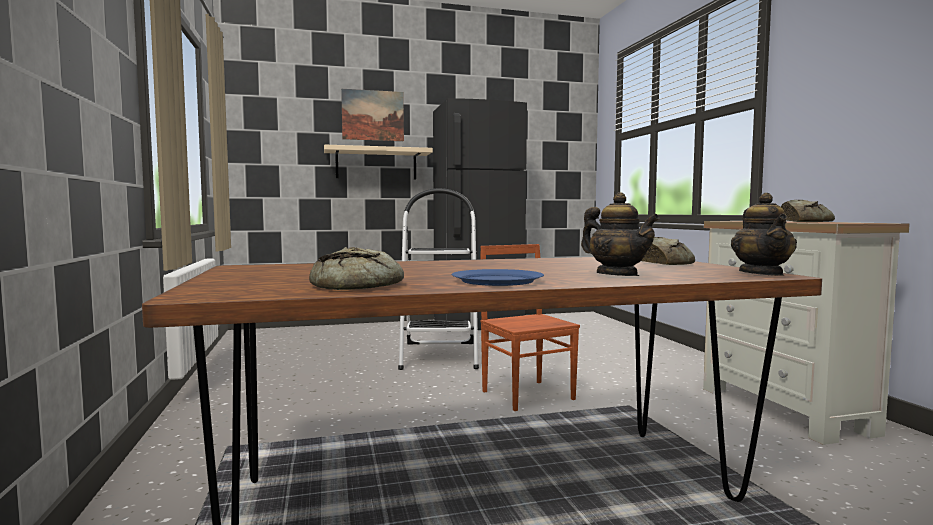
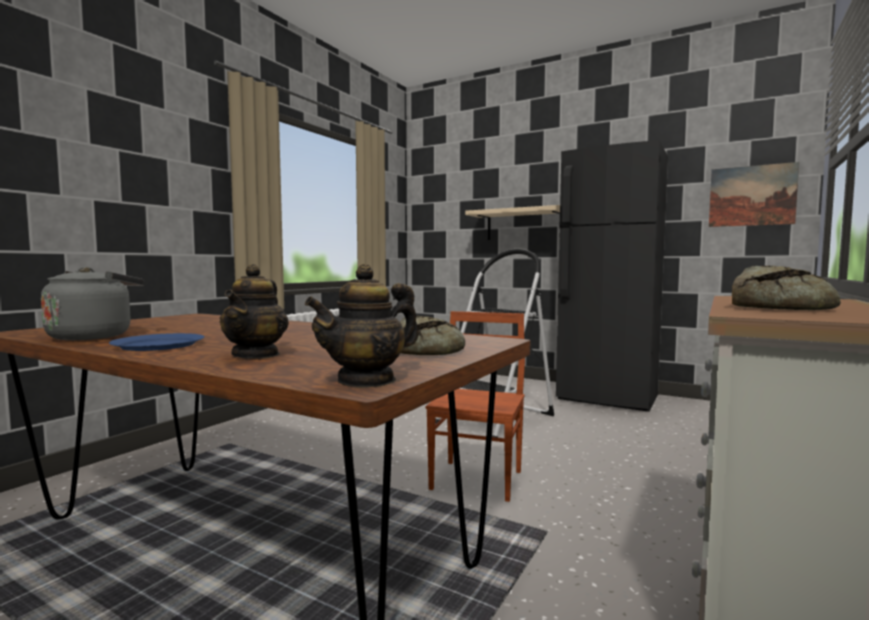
camera: 45 degrees right, 0 degrees up
(360, 285) = (94, 336): bread -> grey kettle
(373, 115) = (522, 177): picture -> picture (751, 195)

